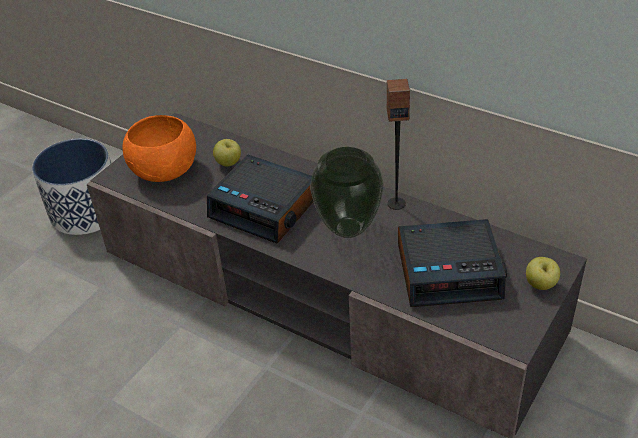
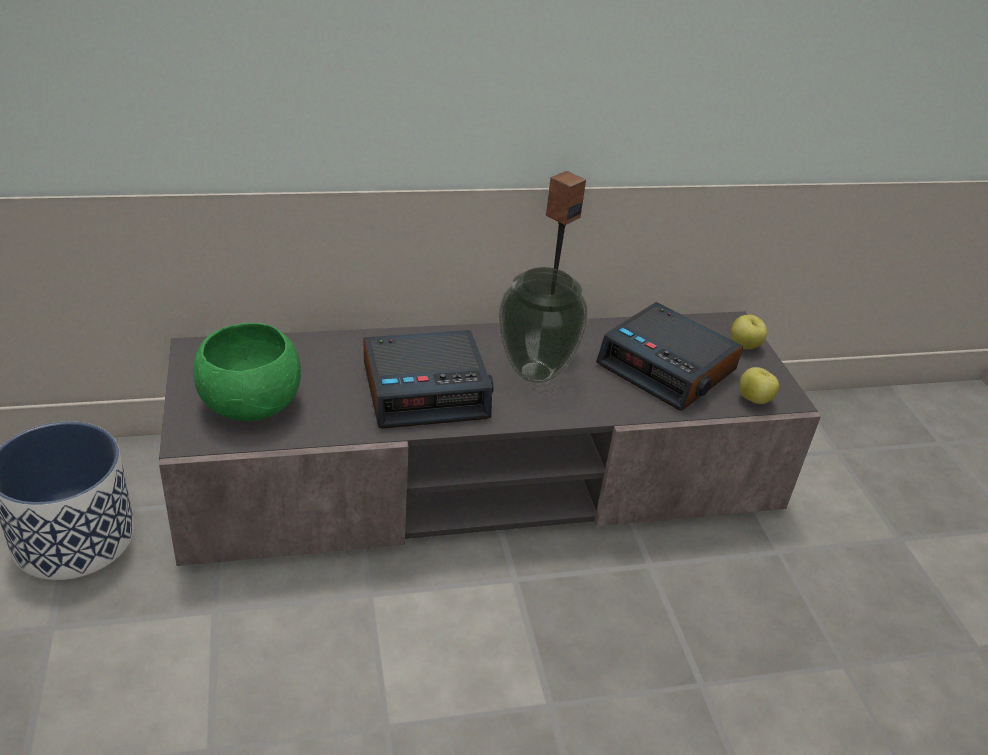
camera: 50 degrees left, 5 degrees down
(165, 170) = (251, 403): orange bowl -> green bowl
(228, 163) = (322, 365): apple -> apple (754, 400)
(450, 271) = (668, 368): alarm clock -> alarm clock turned 90 degrees clockwise

